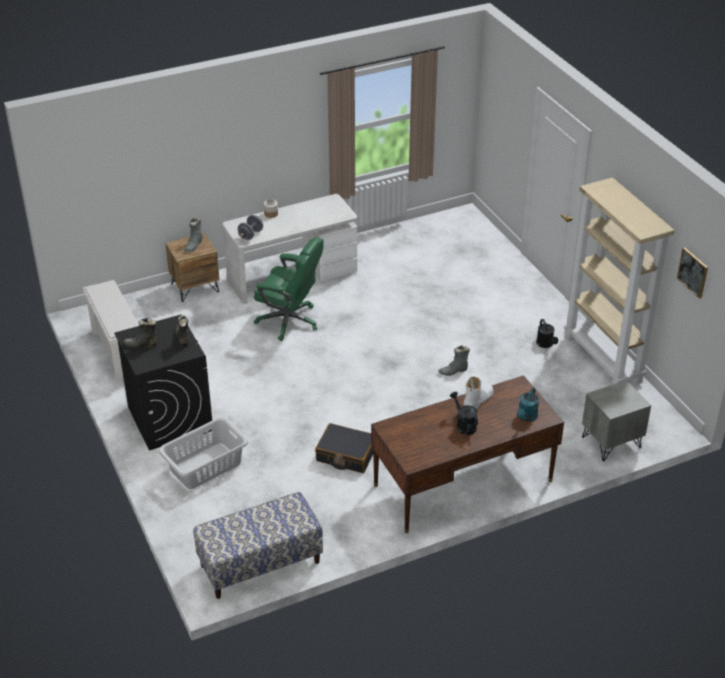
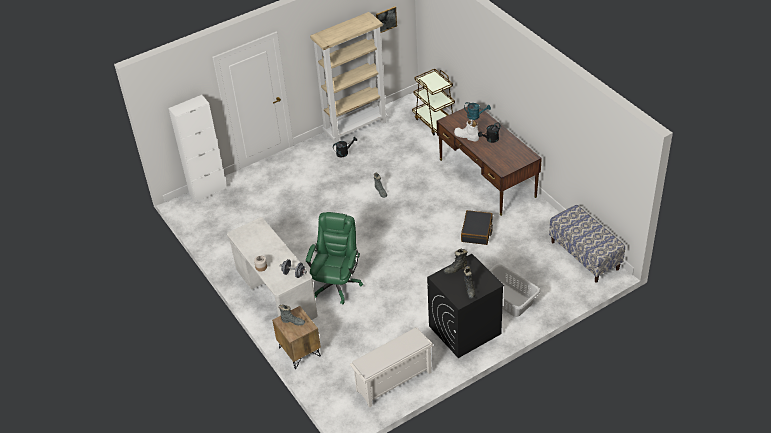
camera: 95 degrees left, 5 degrees up
(486, 231) = (208, 191): none -> white cabinet
(611, 443) = (434, 122): grey nightstand -> brown cart

